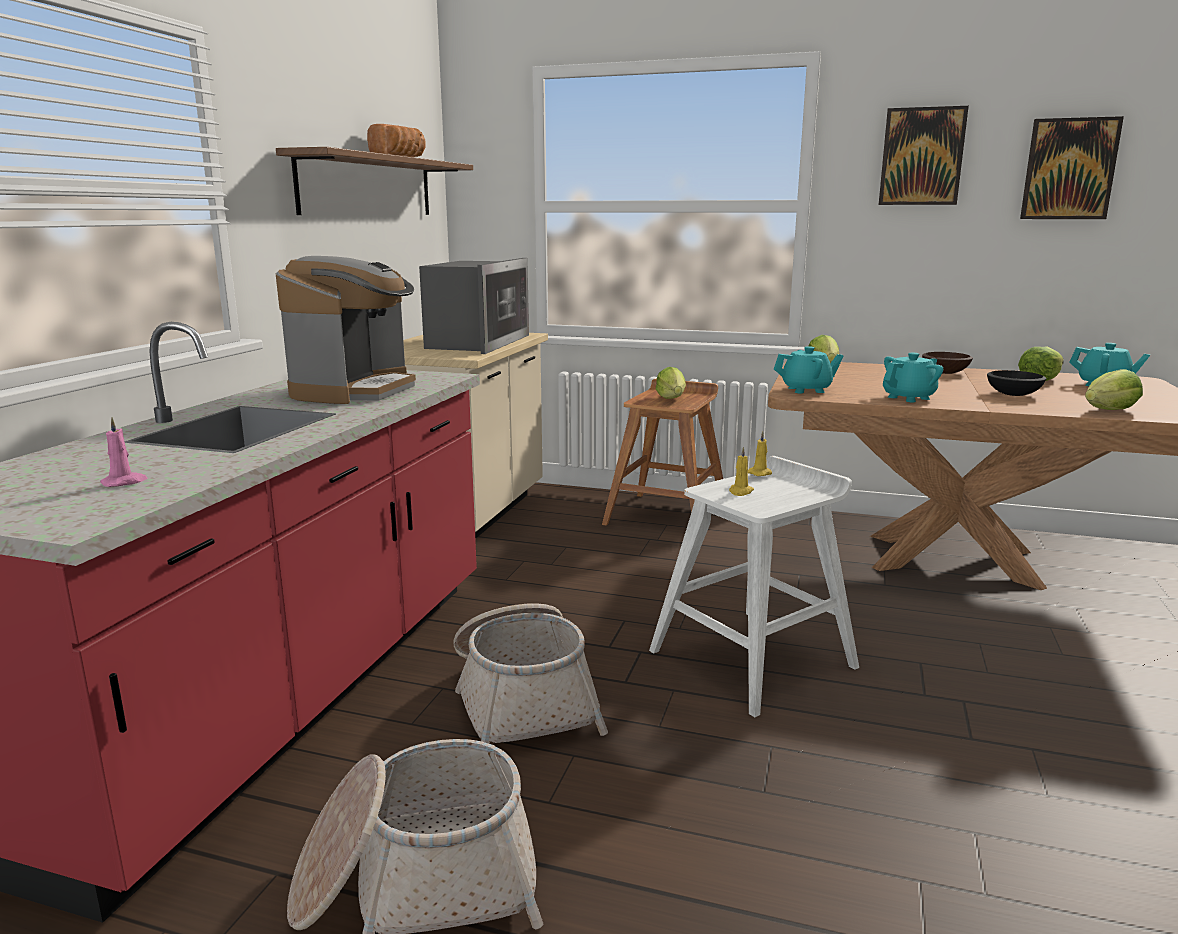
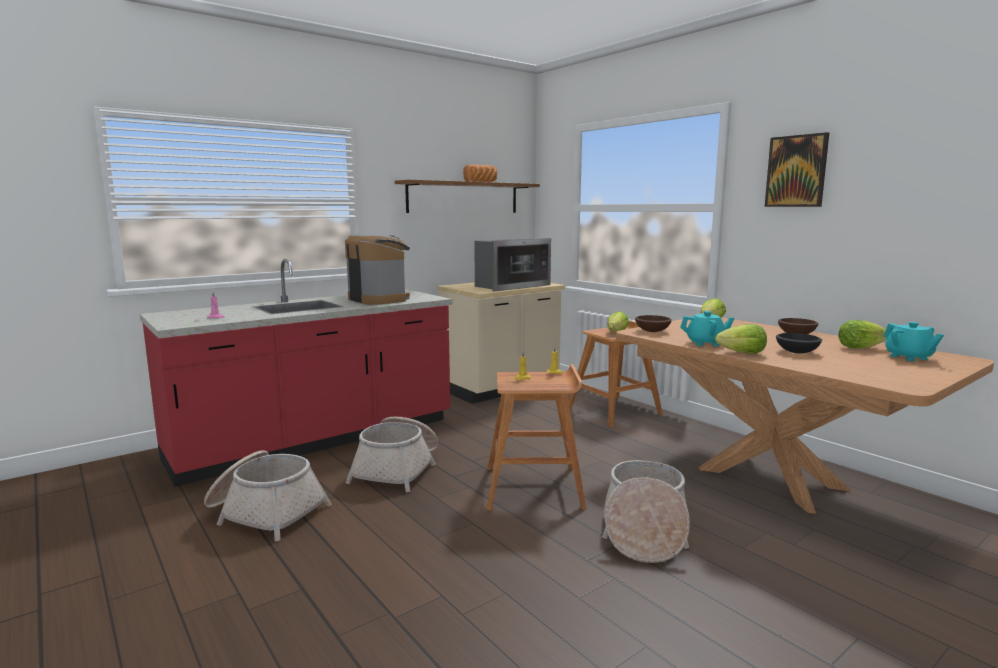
camera: 35 degrees right, 5 degrees down
(355, 390) = (379, 299): coffee machine -> coffee machine turned 90 degrees counterclockwise
(754, 658) = (534, 487): white stool -> brown stool
(806, 390) = (651, 331): turquoise teapot -> brown bowl
(957, 672) = (644, 531): none -> basket
(1069, 169) = (911, 178): picture -> none
(1109, 411) = (837, 370): lettuce -> lettuce (742, 353)

